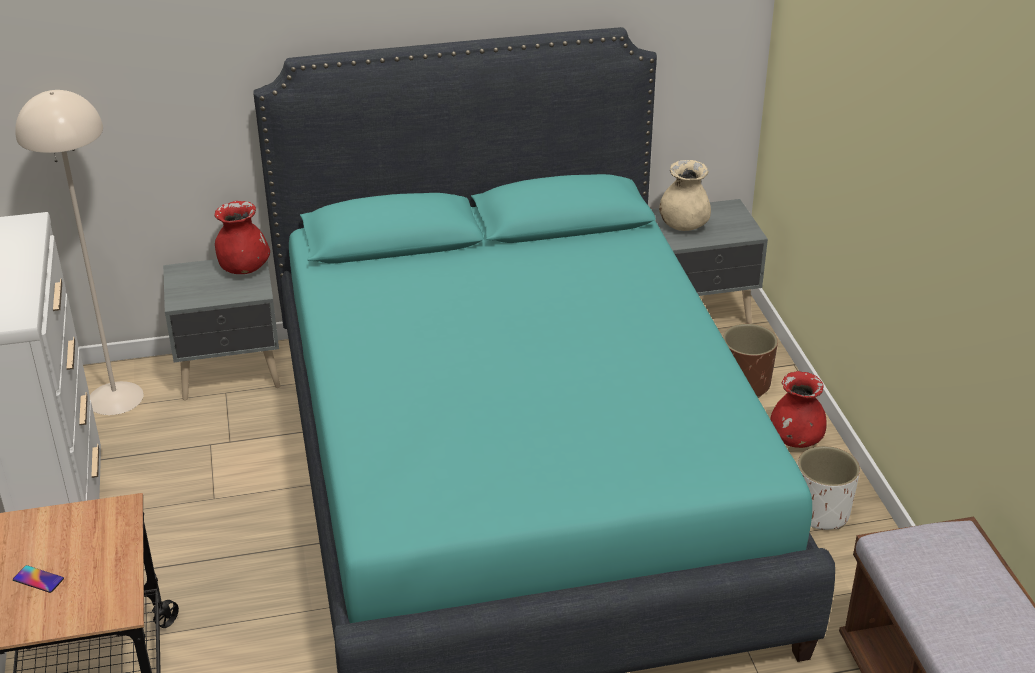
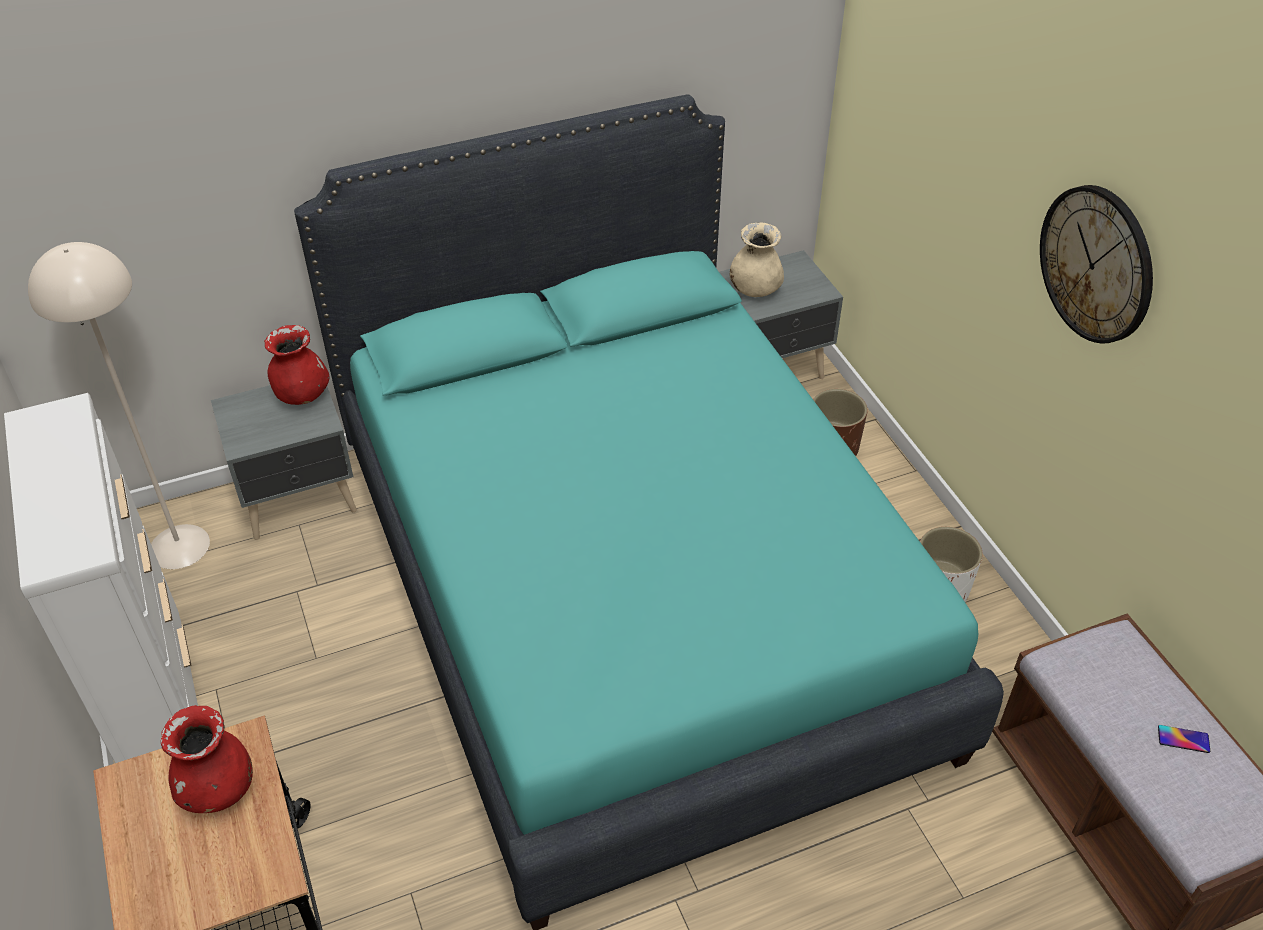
camera: 10 degrees left, 10 degrees up
(38, 579) = (173, 850): phone -> phone (1183, 739)
(795, 440) = (896, 508): red vase -> red vase (217, 789)
(949, 169) = (1097, 264): none -> wall clock

